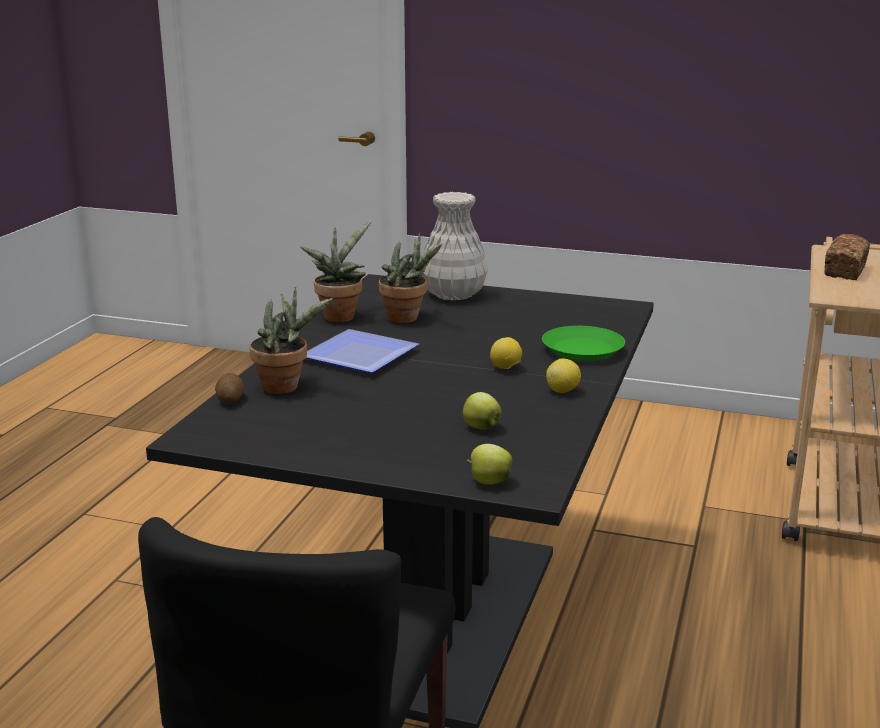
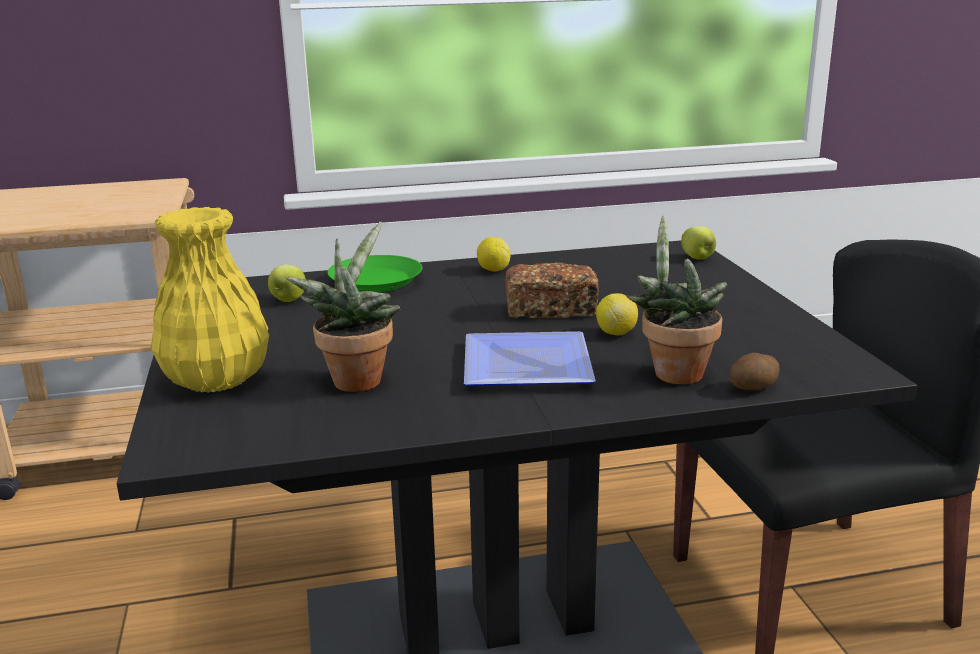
camera: 120 degrees left, 0 degrees up
(340, 316) = (389, 425): potted plant -> none
(454, 294) = (215, 379): white vase -> yellow vase
(480, 427) = (615, 278): apple -> apple (288, 300)
(506, 368) = (467, 297): lemon -> lemon (616, 333)
(845, 271) = (57, 217): bread -> bread (551, 310)

